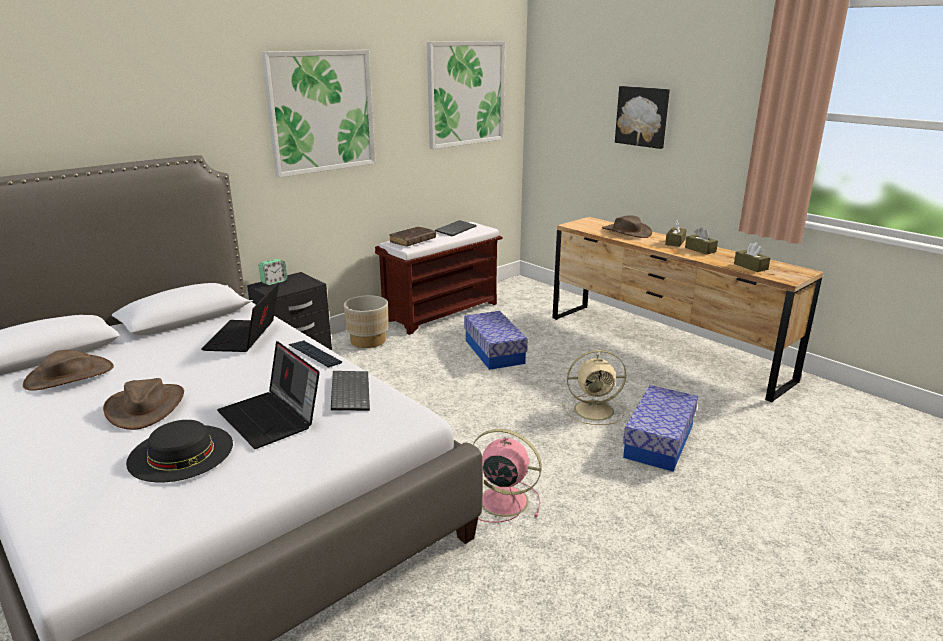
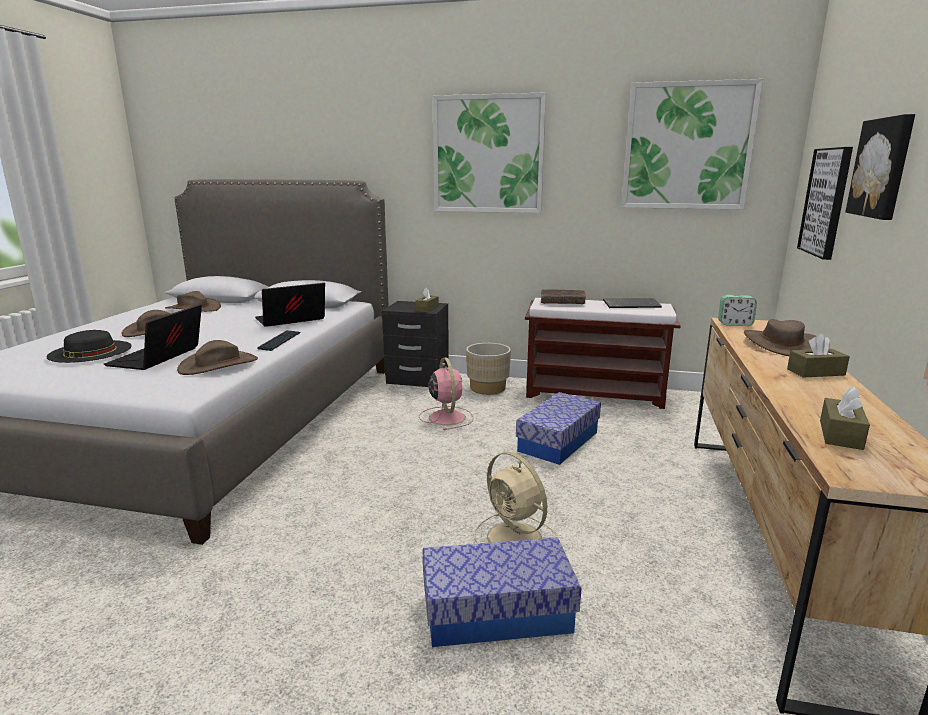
camera: 55 degrees right, 5 degrees down
(274, 282) = (414, 303): alarm clock -> alarm clock (735, 324)
(349, 392) = (218, 365): keyboard -> brown hat
(501, 500) = (275, 538): pink fan -> pink fan (446, 417)
(577, 133) = (826, 202): none -> picture
(700, 250) = (826, 390): brown tissue box -> brown tissue box (427, 309)

